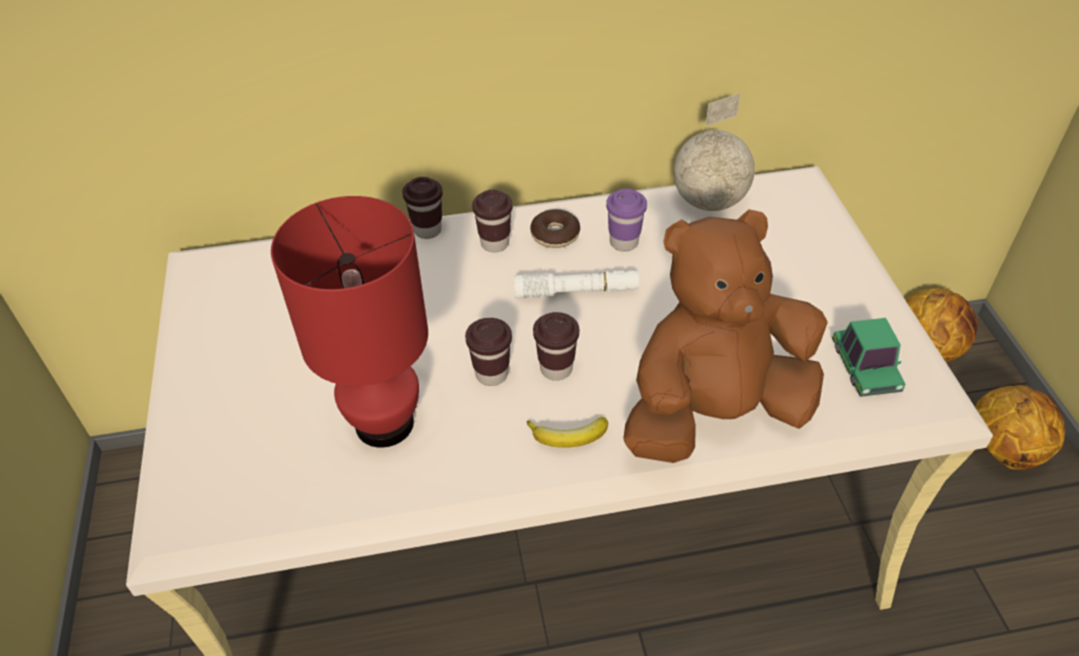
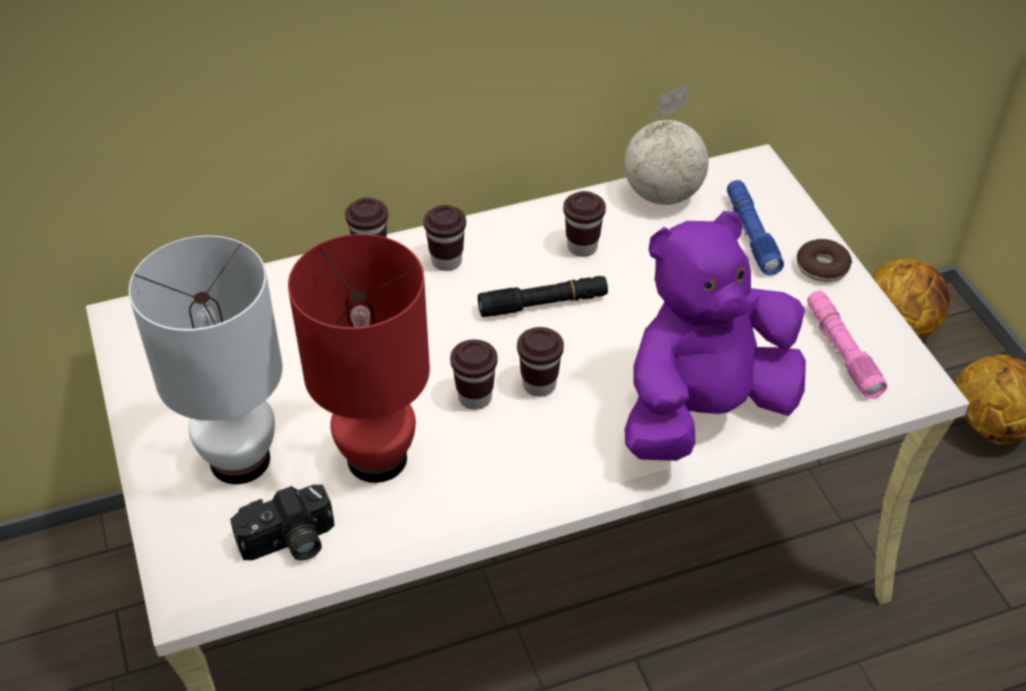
camera: 10 degrees left, 0 degrees up
(256, 410) = (239, 461): none -> white table lamp
(279, 498) = (289, 543): none -> camera
(555, 235) = (508, 246): donut -> donut (822, 267)
(568, 437) = (566, 450): banana -> none
(576, 292) = (543, 304): white flashlight -> black flashlight
(623, 242) = (582, 247): purple cup -> brown cup
(714, 412) = (703, 410): brown plush toy -> purple plush toy
(788, 246) = (751, 234): none -> blue flashlight
(864, 368) = (842, 351): toy car -> pink flashlight

